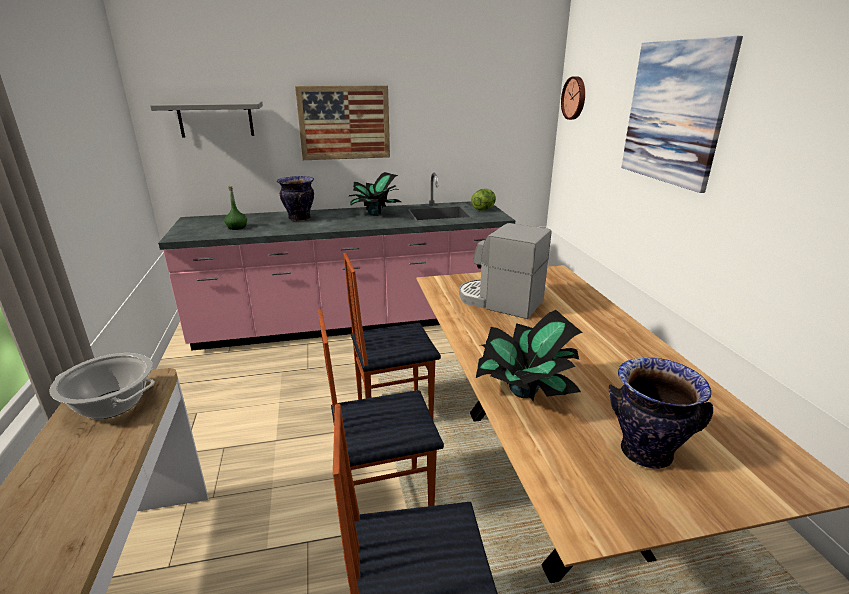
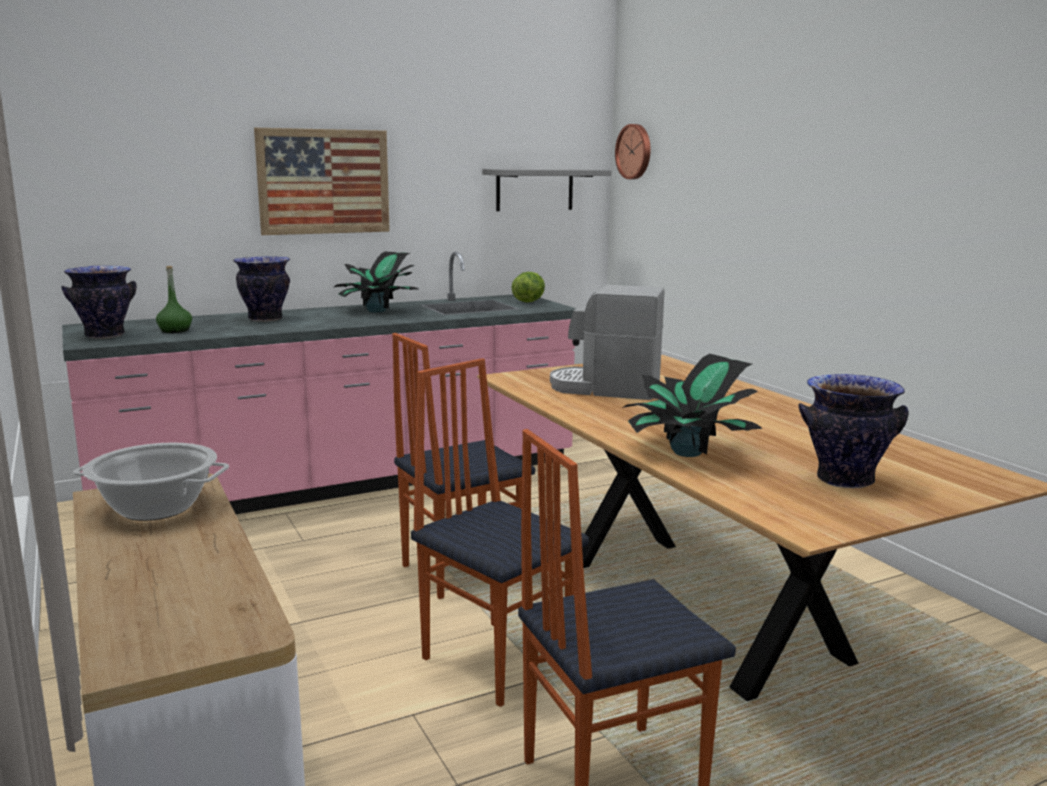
camera: 15 degrees left, 10 degrees down
(193, 230) = (105, 335): none -> vase
(215, 119) = (130, 173): grey shelf -> grey shelf (534, 189)
(384, 500) = (497, 660): chair -> chair turned 75 degrees clockwise
(674, 113) = (775, 155): picture -> none

